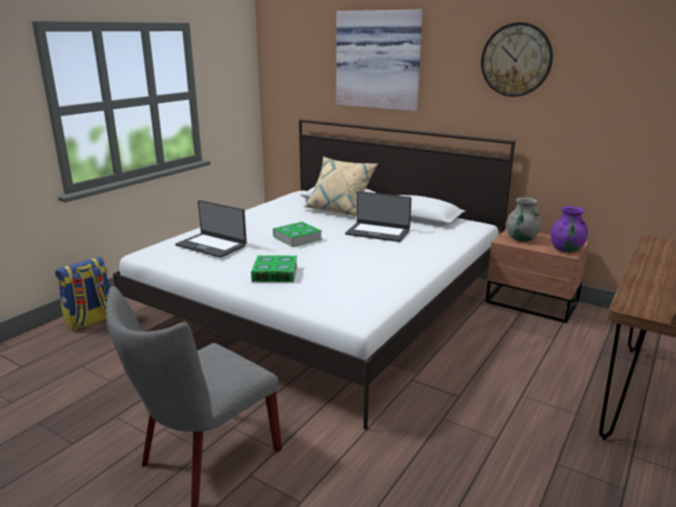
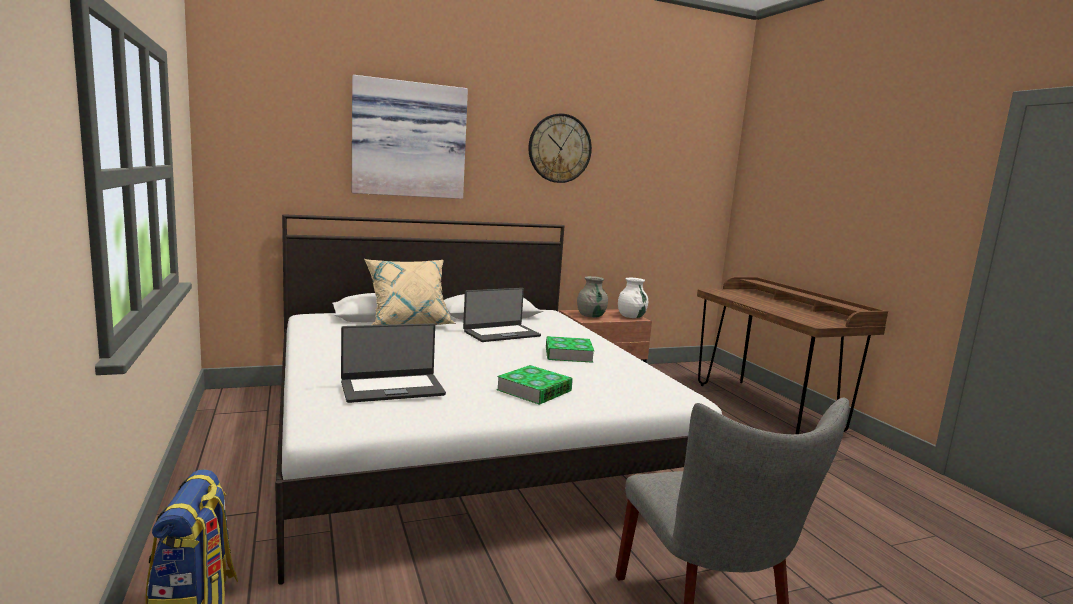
camera: 55 degrees left, 10 degrees down
(297, 238) = (453, 356): book -> book (568, 354)
(566, 249) = (631, 316): purple vase -> white vase

